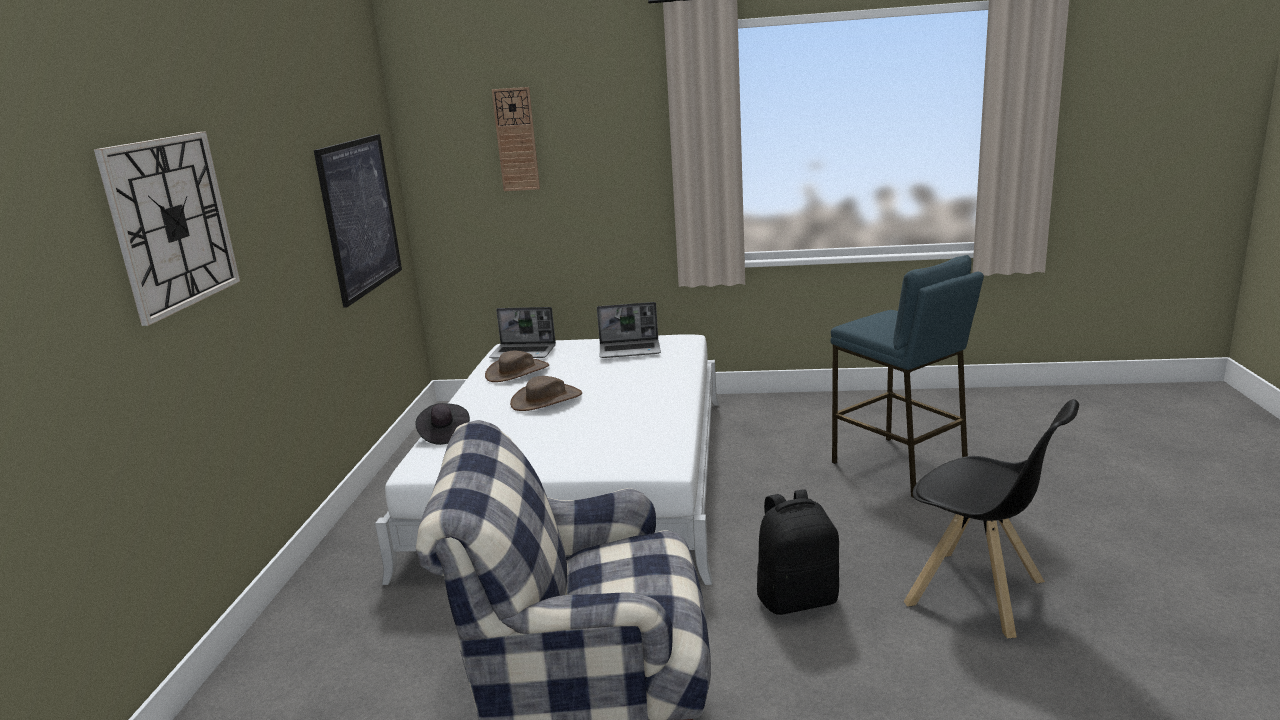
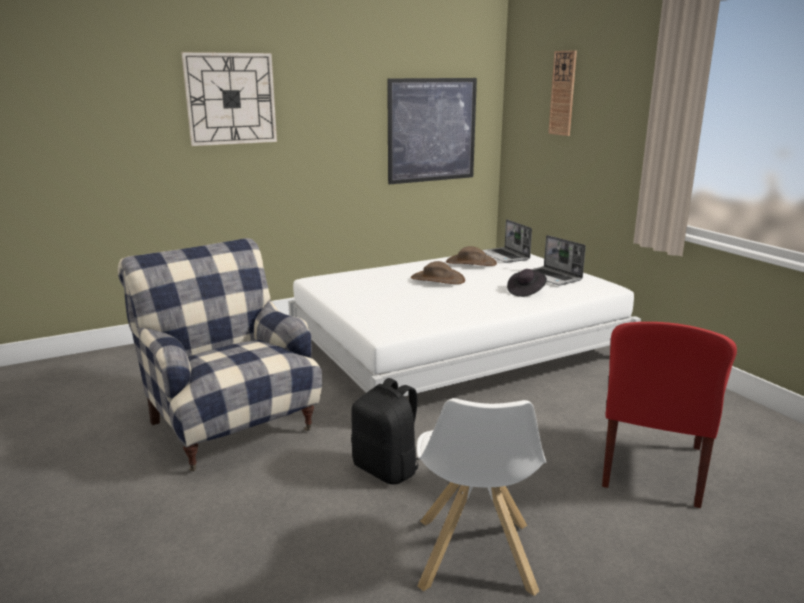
camera: 55 degrees right, 0 degrees up
(444, 434) = (362, 272): black hat -> black hat (526, 291)
(899, 467) = (651, 468): blue stool -> red chair
(979, 594) = (475, 558): black chair -> white chair

